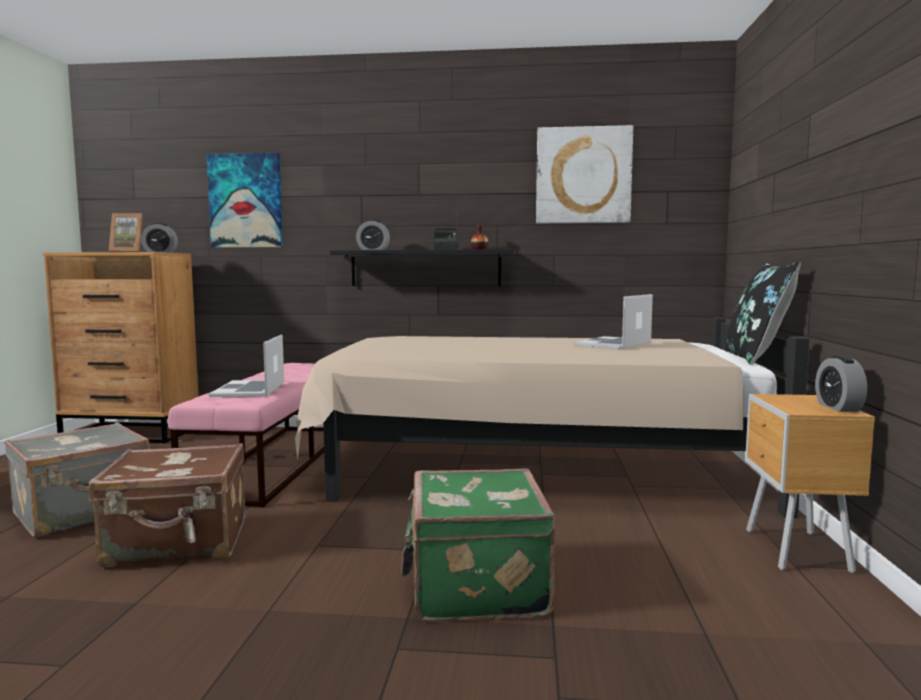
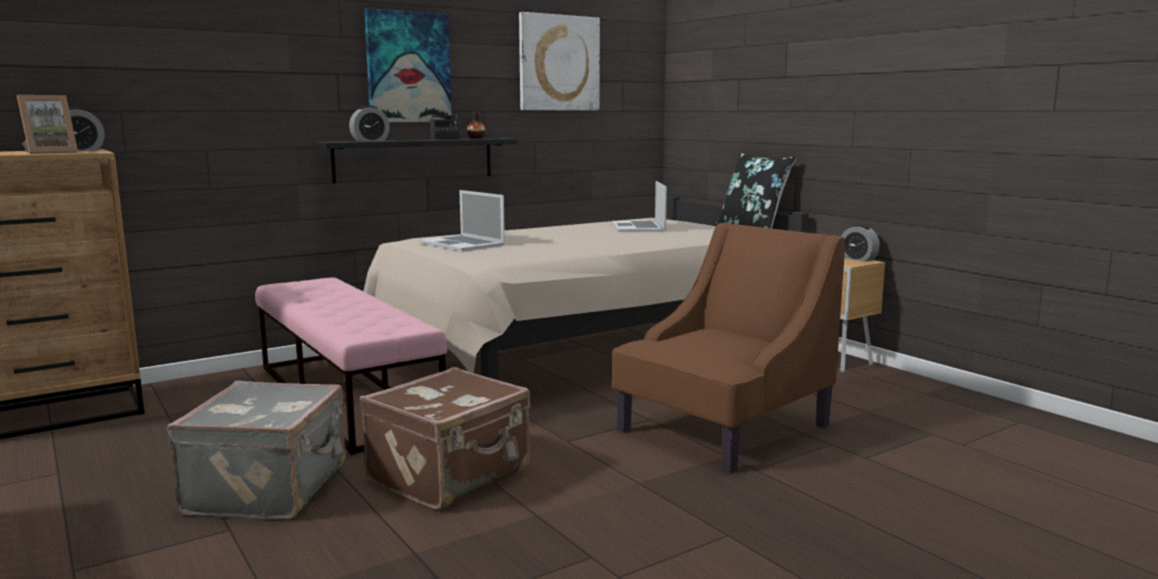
camera: 40 degrees left, 5 degrees up
(246, 201) = (182, 75): picture -> picture (408, 67)
(249, 389) = (359, 316): laptop -> laptop (462, 244)
(474, 585) = (722, 428): green suitcase -> brown armchair

